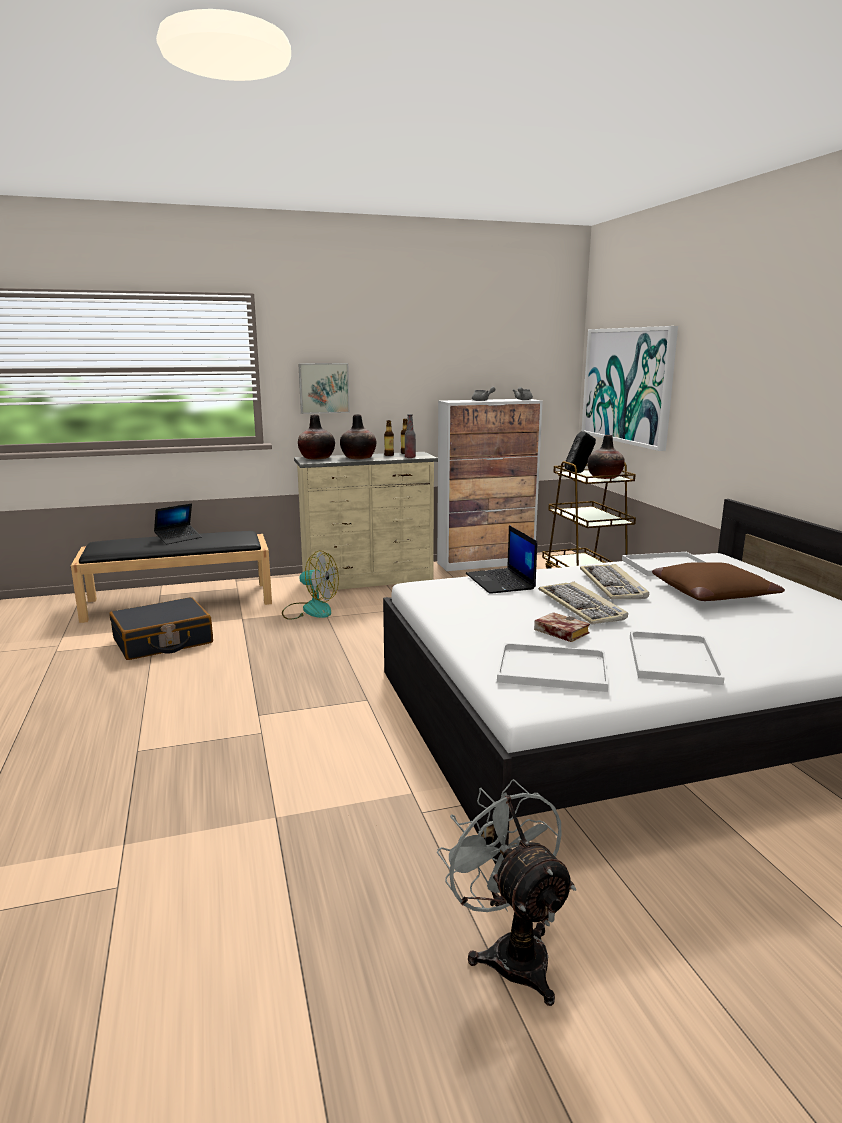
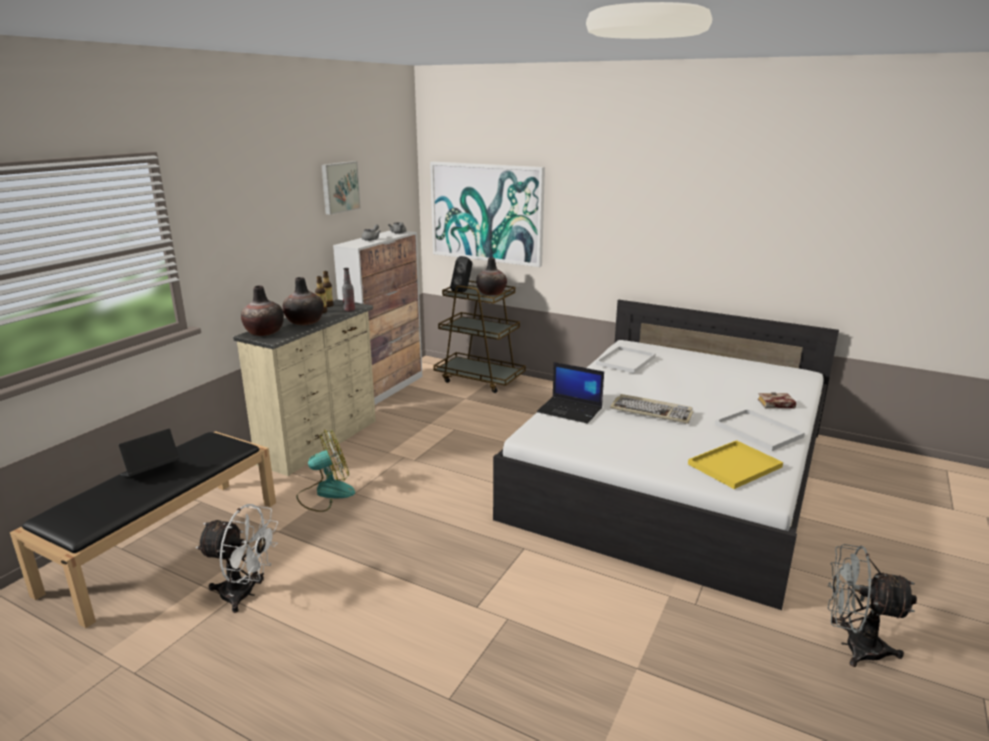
camera: 45 degrees left, 5 degrees up
(163, 641) = (245, 594): black suitcase -> white fan
(178, 538) = (151, 472): laptop -> laptop turned 135 degrees counterclockwise
(323, 388) = (236, 252): picture -> picture (339, 187)
(554, 669) = (735, 465): white tray -> yellow tray
(558, 632) = (682, 437): book -> book (775, 404)
(613, 585) = (632, 387): keyboard -> none
(712, 593) = (683, 375): brown pillow -> none

